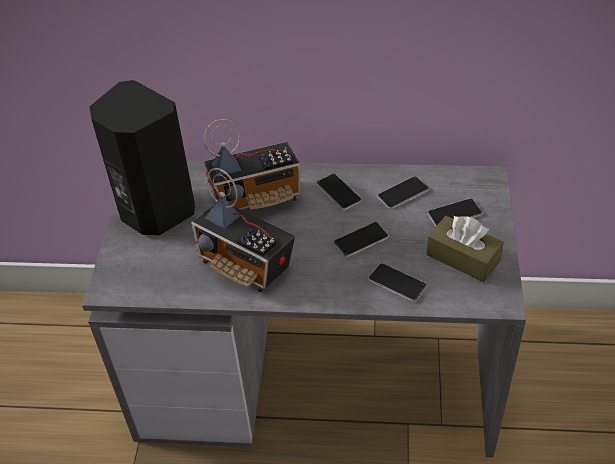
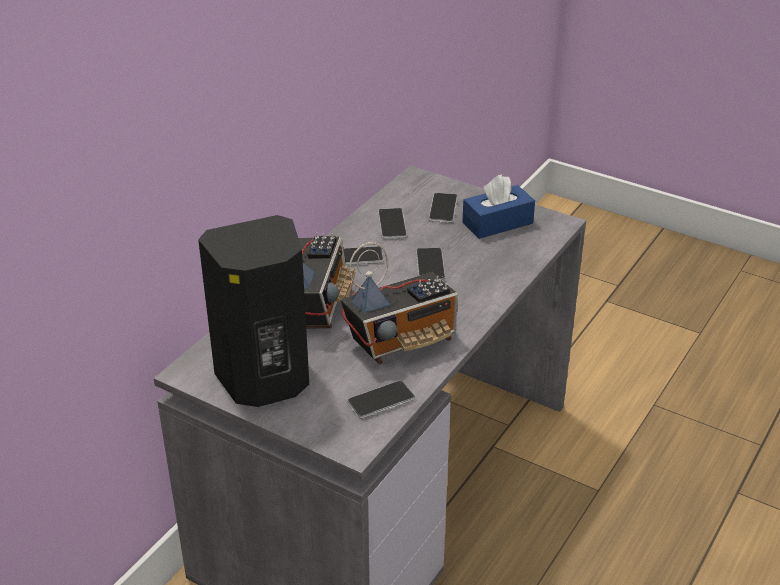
camera: 65 degrees left, 10 degrees down
(397, 283) = (498, 264): phone -> phone (381, 401)
(463, 258) = (497, 223): brown tissue box -> blue tissue box

